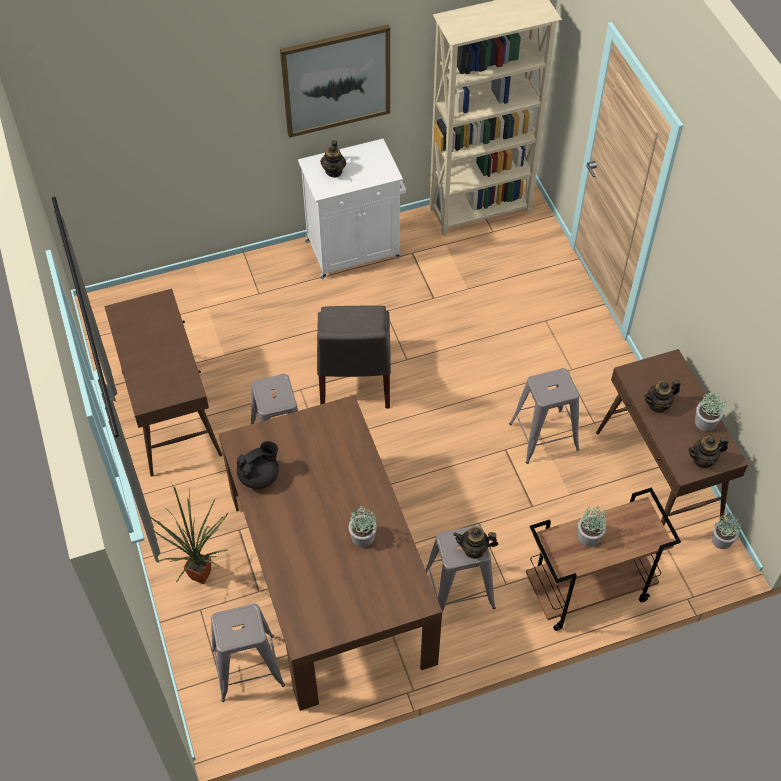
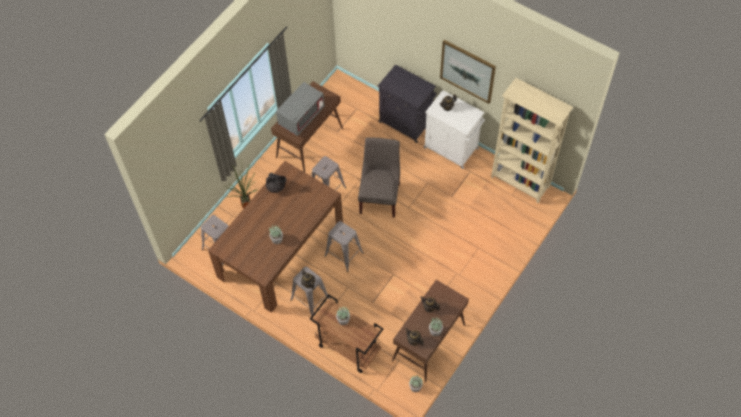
camera: 55 degrees right, 5 degrees up
(157, 360) = (301, 117): none -> grey microwave
(259, 273) = (406, 123): none -> black cabinet
(354, 381) = (380, 196): grey chair -> grey chair turned 135 degrees clockwise
(543, 436) = (412, 285): grey stool -> grey stool (344, 254)

